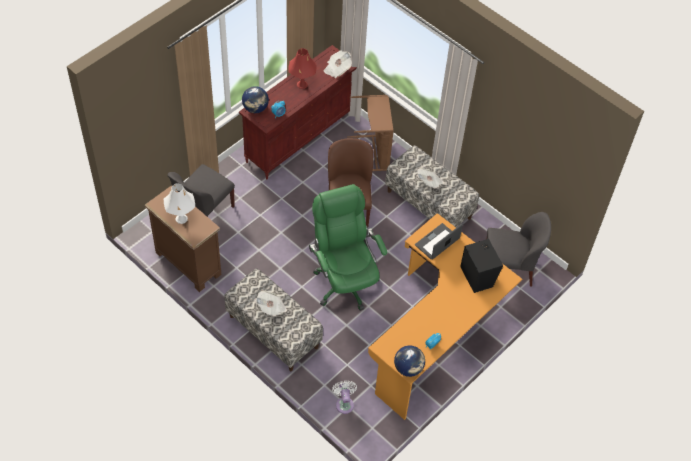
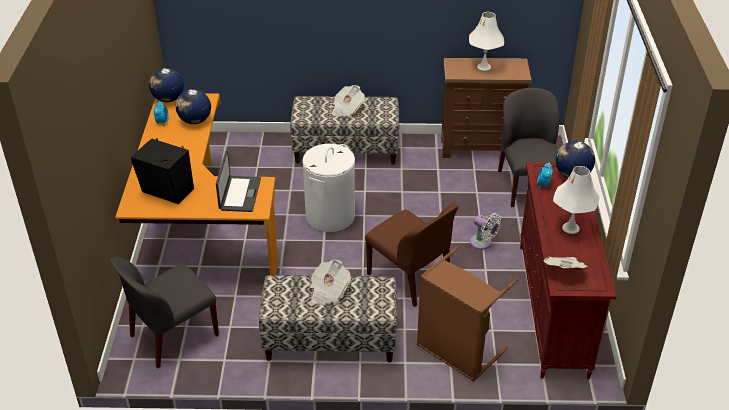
camera: 140 degrees right, 15 degrees down
(302, 84) = (570, 228): red table lamp -> white table lamp
(344, 283) = (330, 216): green office chair -> white laundry basket
(344, 403) = (230, 145): white fan -> white fan (482, 243)
(409, 329) = (195, 121): none -> globe

